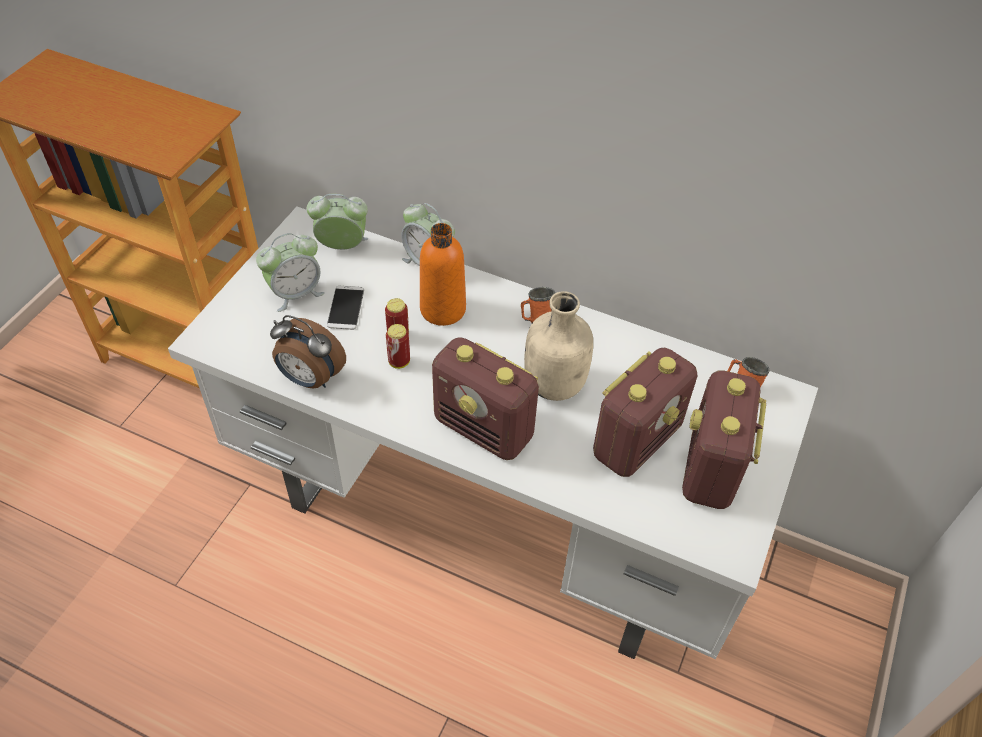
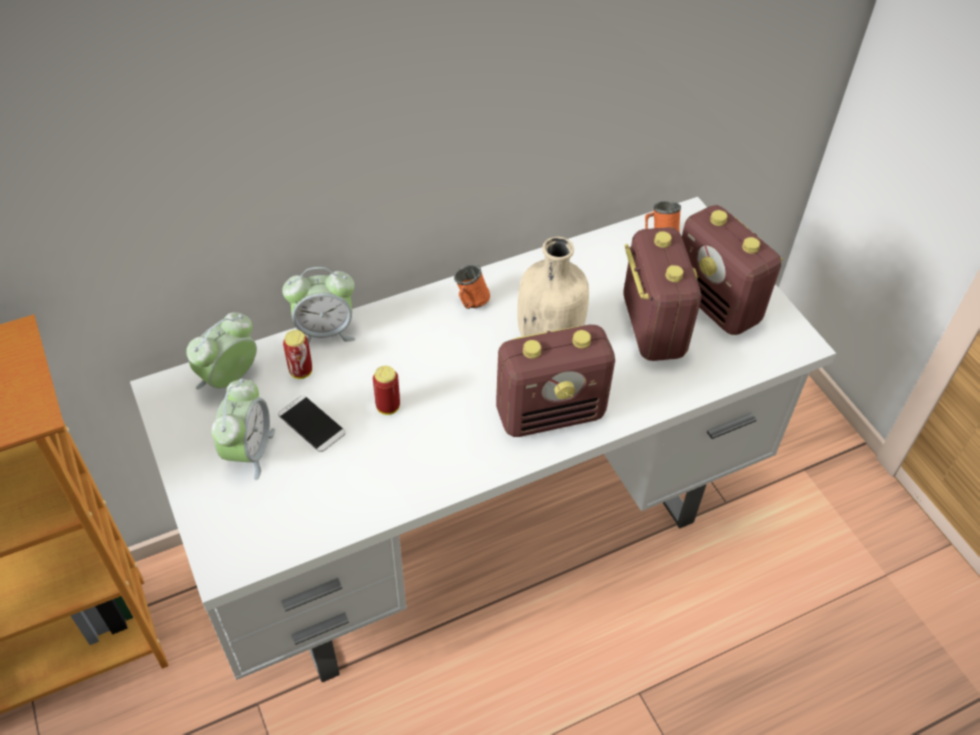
camera: 50 degrees left, 0 degrees up
(310, 379) = (370, 503): alarm clock -> none
(399, 362) = (418, 425): can -> can (301, 371)
(443, 309) = (390, 356): orange bottle -> none

